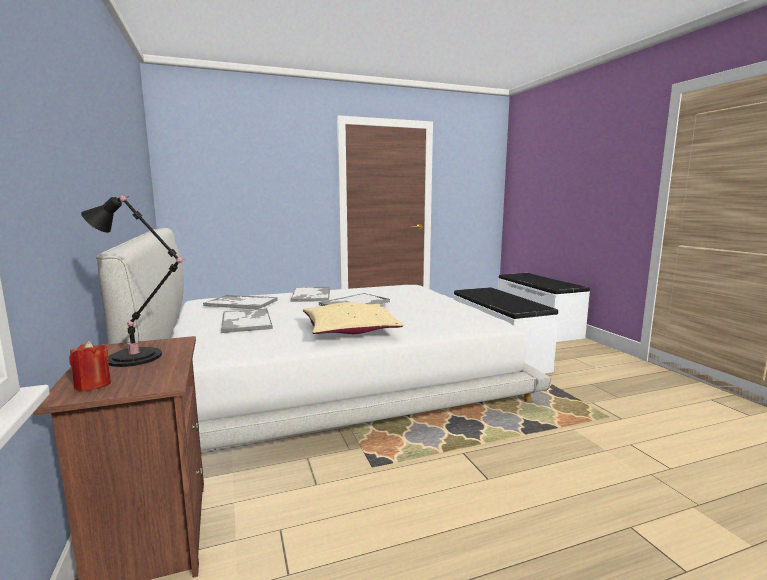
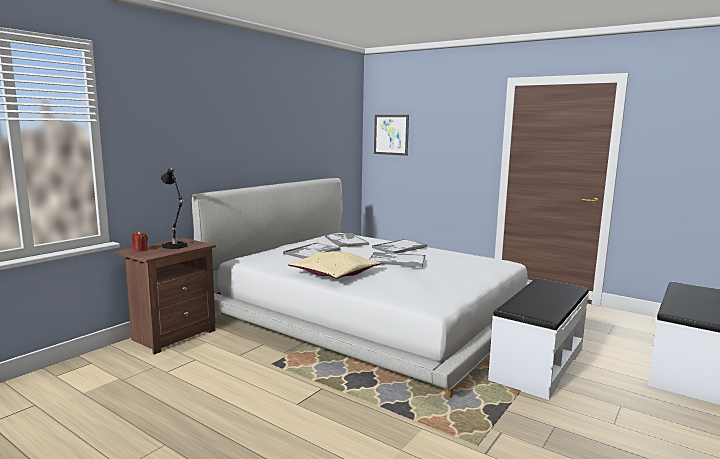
camera: 55 degrees right, 0 degrees up
(200, 172) = (391, 134): none -> picture

